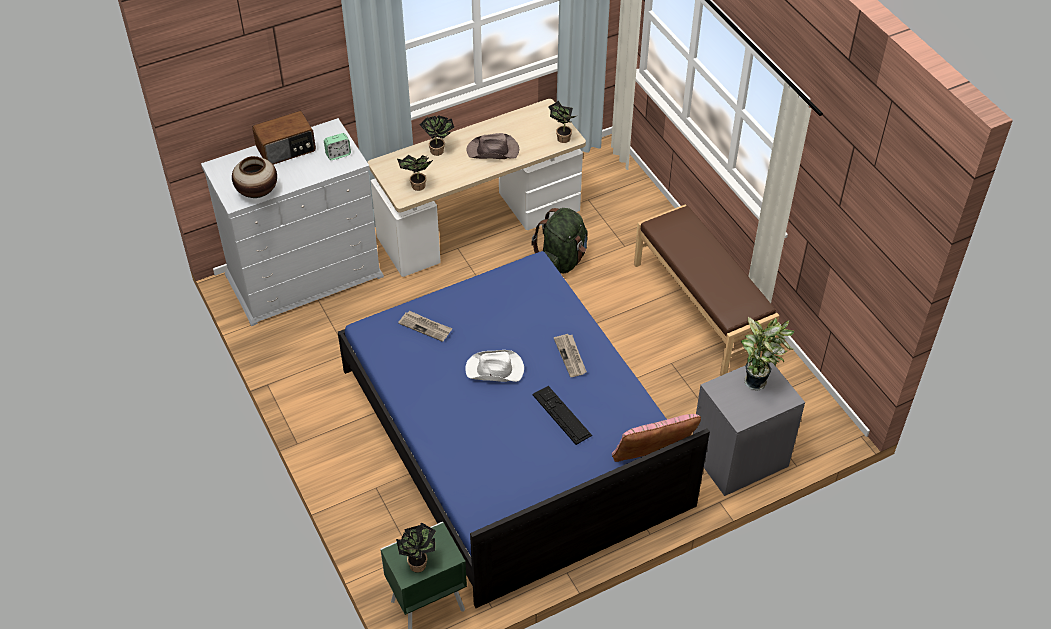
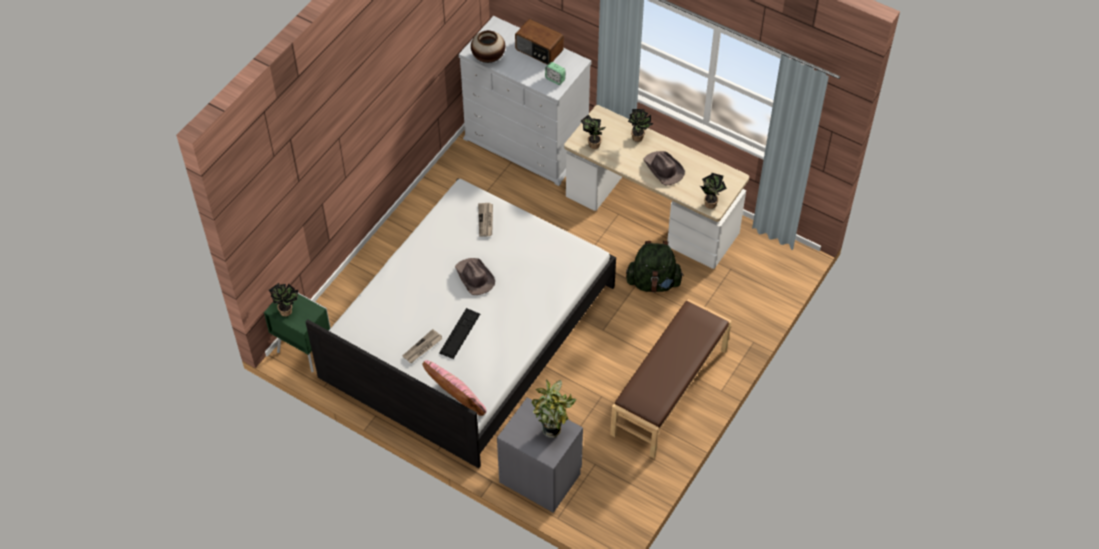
camera: 60 degrees right, 5 degrees up
(495, 370) = (474, 277): white hat -> brown hat
(514, 436) = (469, 332): blue bed -> white bed
(571, 356) = (516, 315): newspaper -> newspaper (422, 348)

